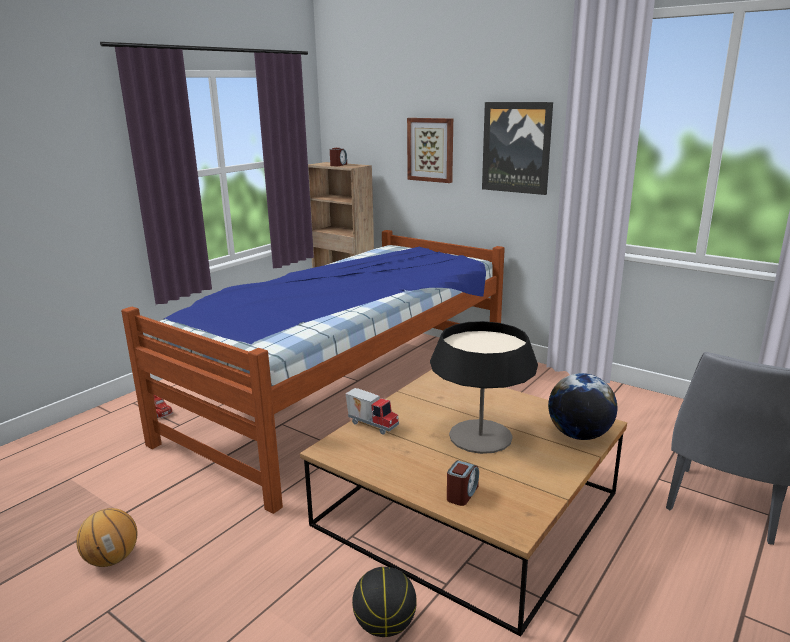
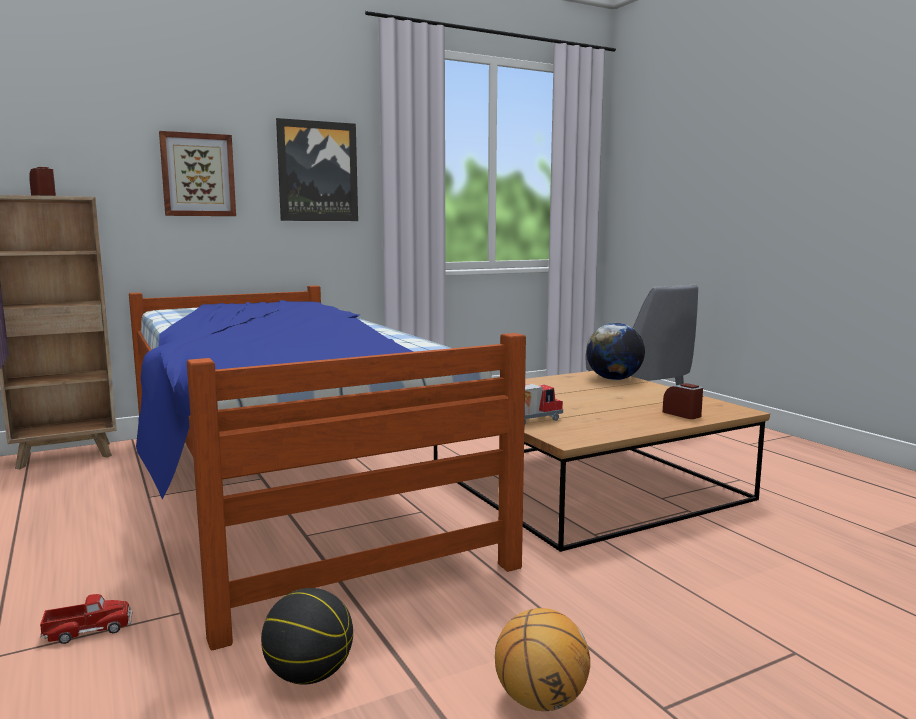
camera: 65 degrees left, 10 degrees down
(384, 625) = (735, 542): basketball -> basketball (309, 675)
(480, 436) = (591, 398): table lamp -> none

